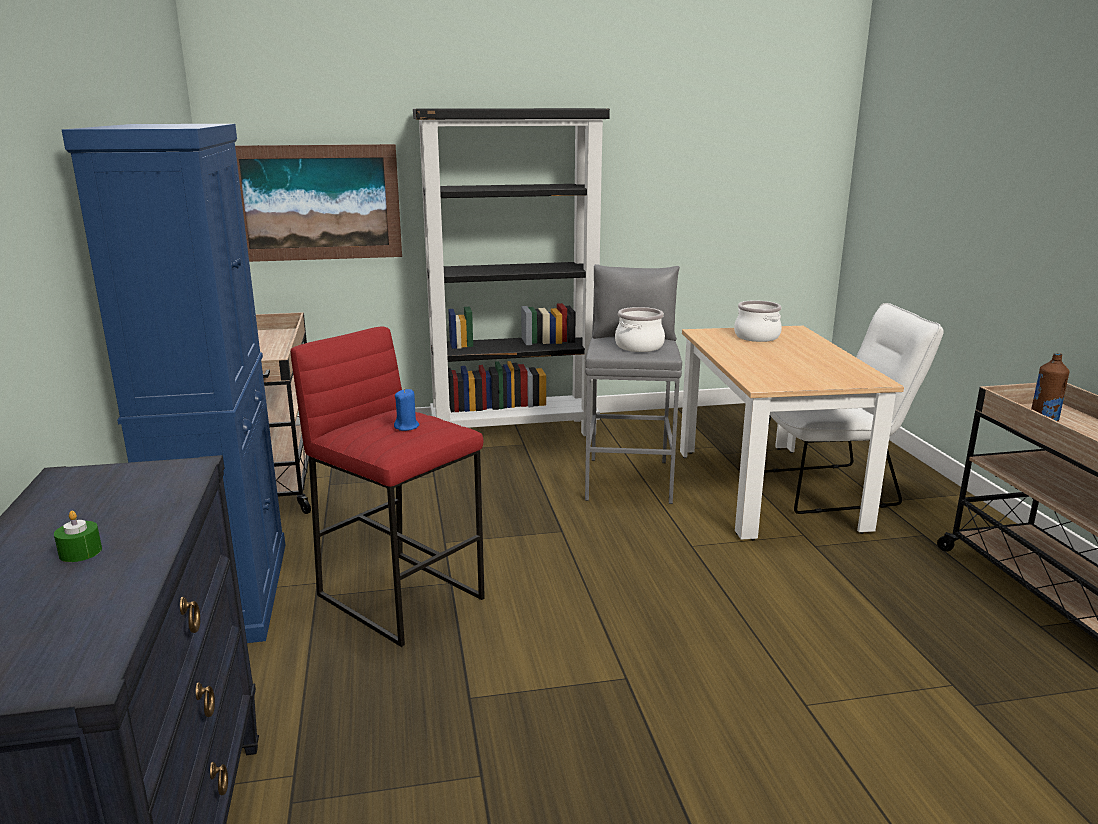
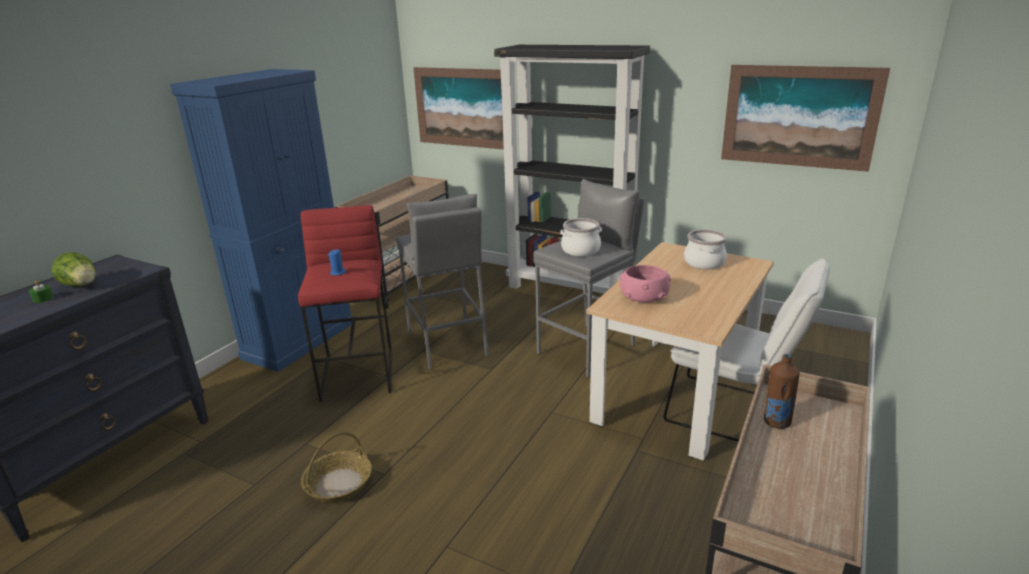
camera: 40 degrees right, 5 degrees up
(112, 515) = (82, 285): none -> lettuce
(465, 525) = (447, 344): none -> grey stool
(592, 715) = (339, 484): none -> basket
(749, 182) = (799, 116): none -> picture
(773, 372) = (643, 297): none -> pink bowl

